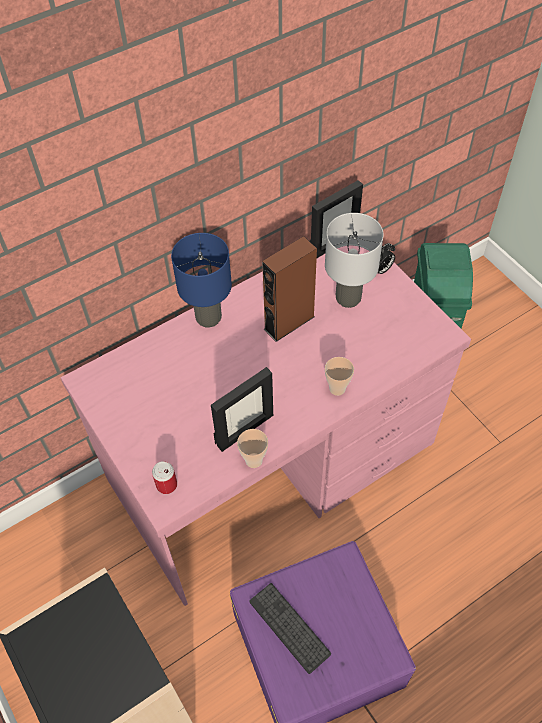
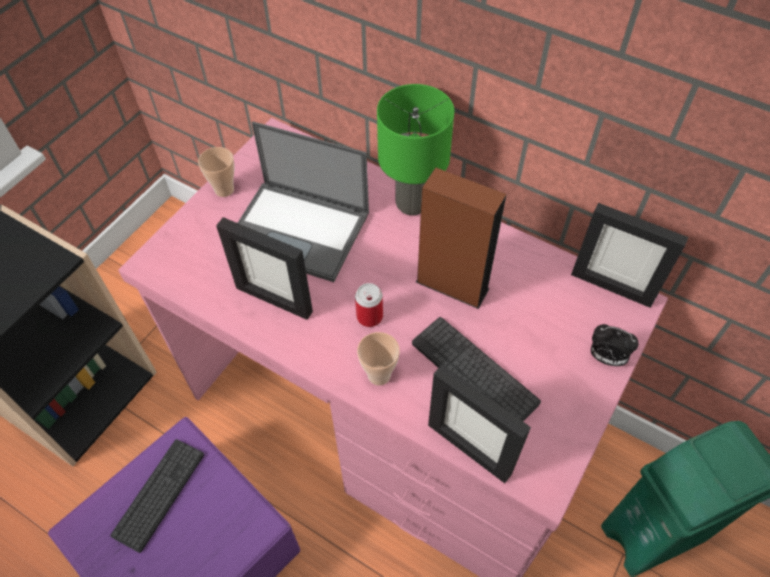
camera: 65 degrees right, 0 degrees up
(166, 485) = (175, 255): can -> can (369, 316)
(191, 394) = (300, 230): none -> laptop
(209, 317) = (414, 205): blue table lamp -> green table lamp
(254, 460) = (236, 324): cup -> cup (224, 190)
(346, 299) = (529, 334): white table lamp -> none
(359, 337) = (474, 372): none -> keyboard
(408, 360) = (470, 447): none -> picture frame

